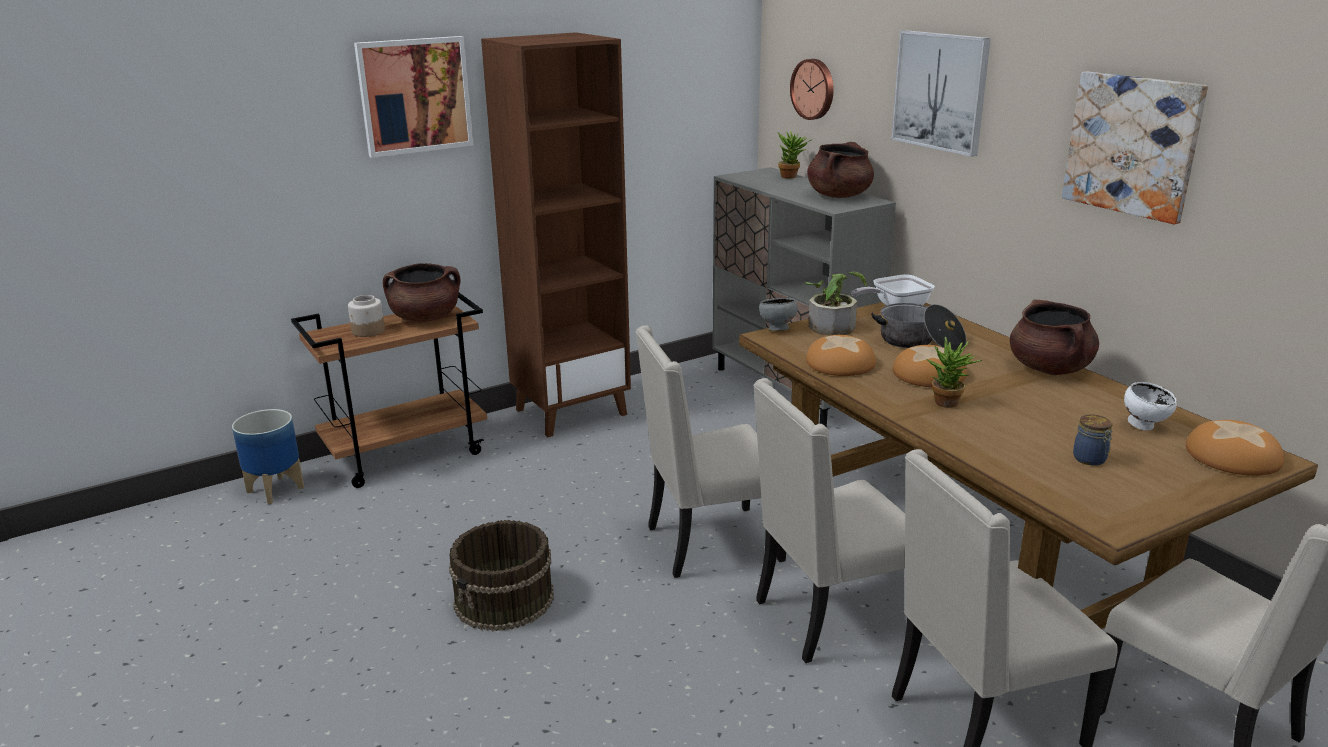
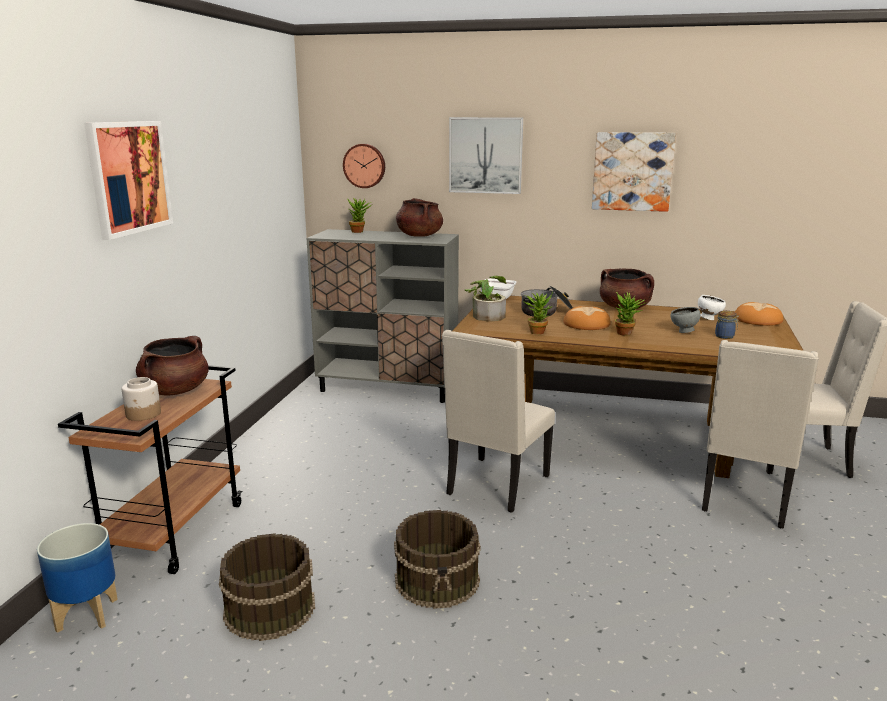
camera: 45 degrees left, 5 degrees down
(365, 548) = (268, 608): none -> brown bucket
(571, 411) = (263, 451): brown bookcase -> none
(777, 330) = (464, 325): grey bowl -> grey bowl (683, 332)
(831, 617) = (616, 490): beige chair -> none
(840, 364) = (537, 331): bread -> potted plant

